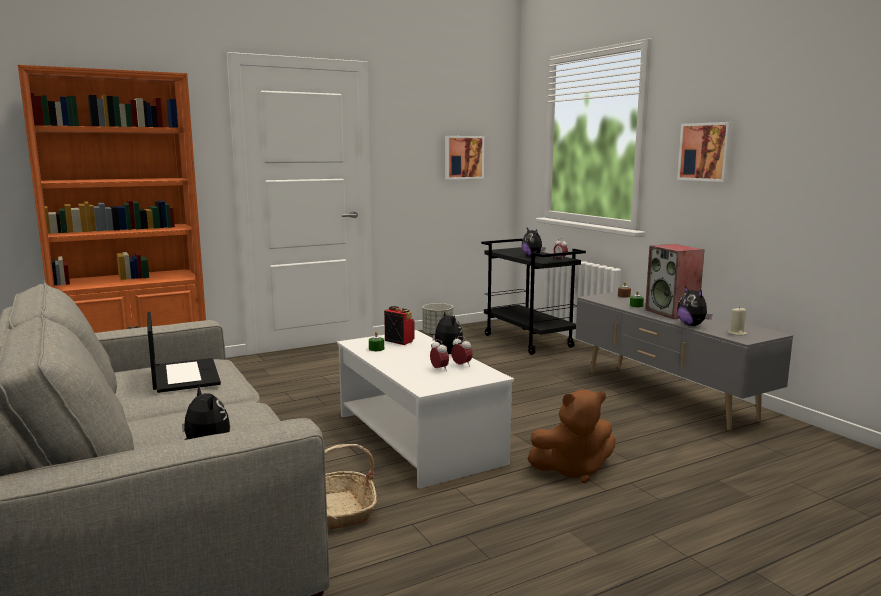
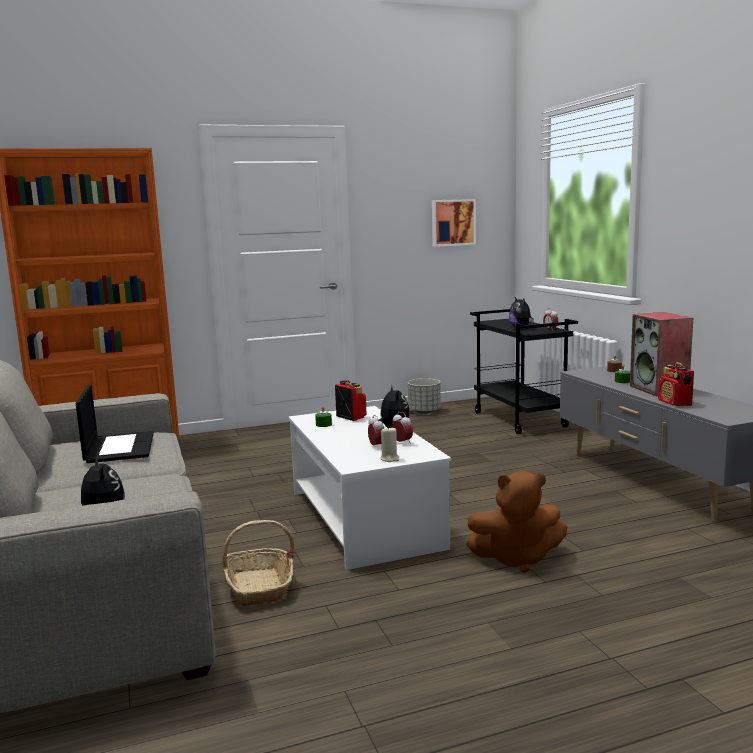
camera: 10 degrees right, 0 degrees up
(692, 325) = (675, 403): plush toy -> radio
(706, 152) = (702, 207): picture -> none
(737, 333) = (723, 413): beige candle -> beige candle (390, 459)

